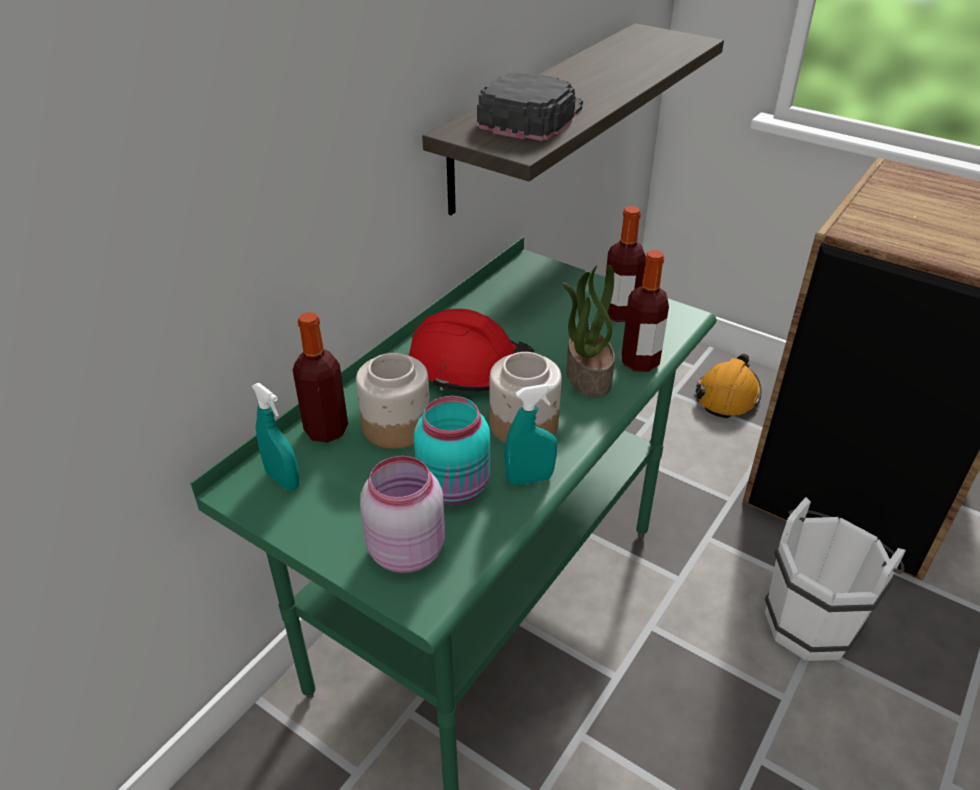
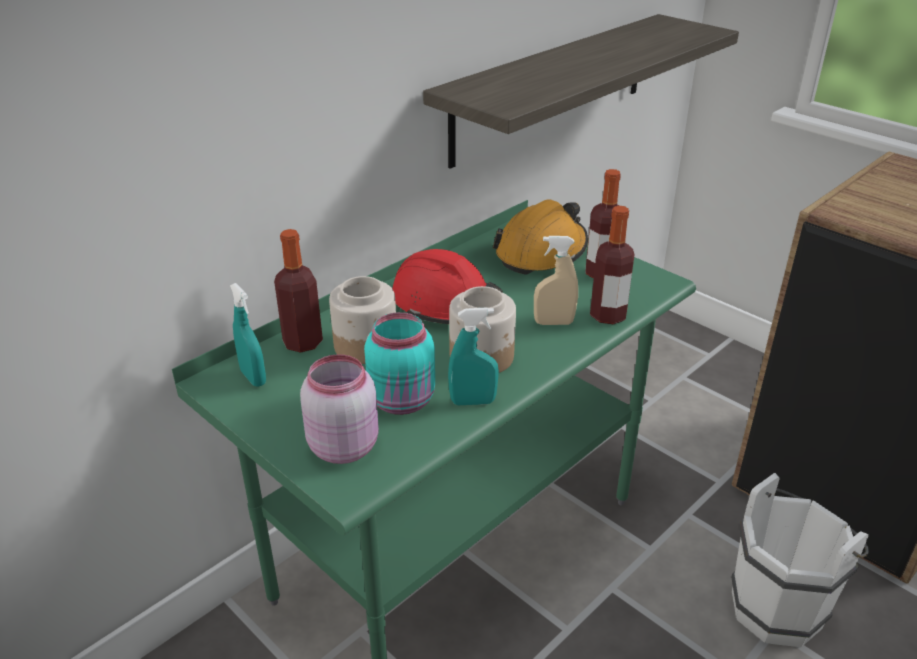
camera: 10 degrees right, 5 degrees down
(531, 115) = (528, 81): black cap -> none
(587, 376) = (553, 323): potted plant -> beige spray bottle
(727, 395) = (738, 384): orange hard hat -> orange hard hat (541, 252)

